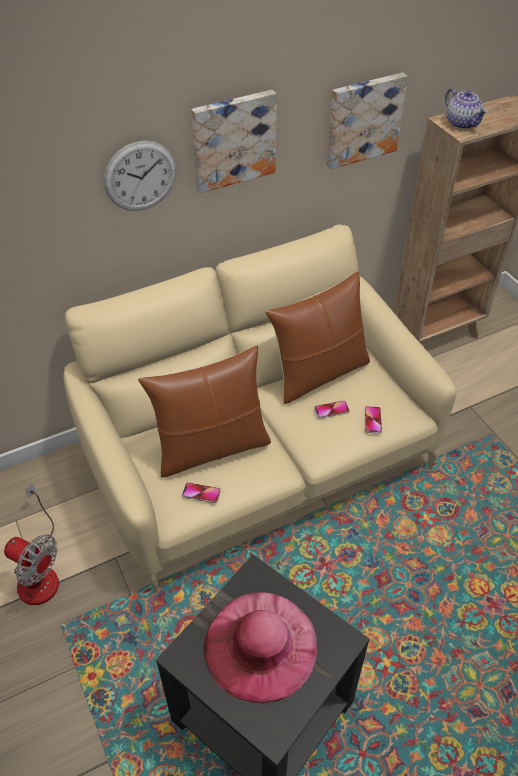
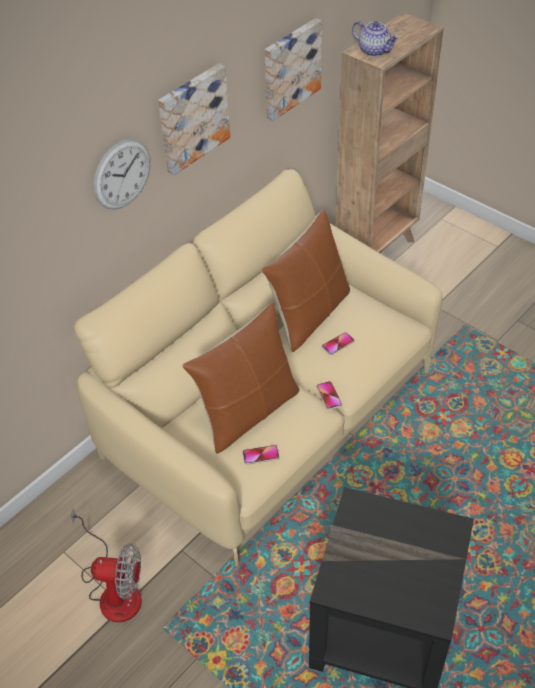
camera: 20 degrees left, 0 degrees up
(260, 645) = (390, 556): pink hat -> none
(372, 420) = (378, 342): phone -> phone (329, 396)

